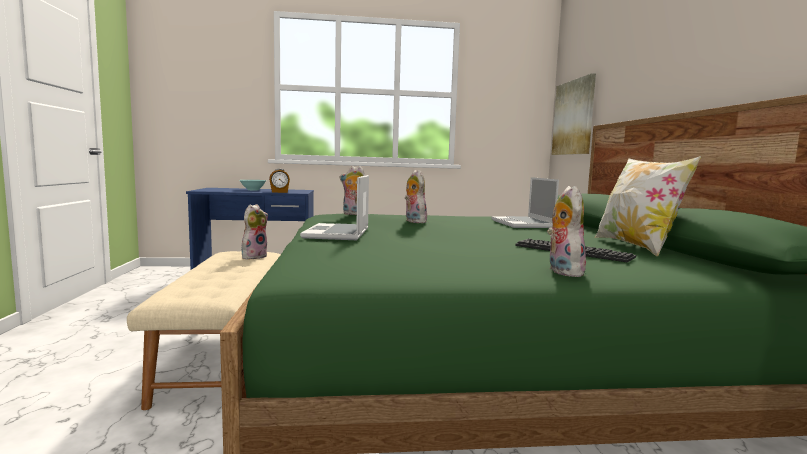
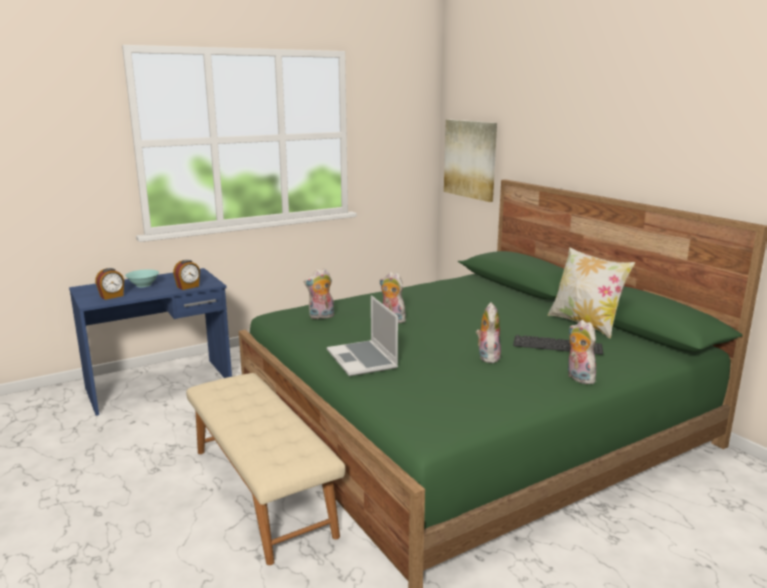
camera: 25 degrees left, 10 degrees up
(219, 190) = (112, 296): none -> alarm clock
(254, 256) = (249, 387): plush toy -> plush toy (487, 357)
(523, 224) = (473, 299): laptop -> none

